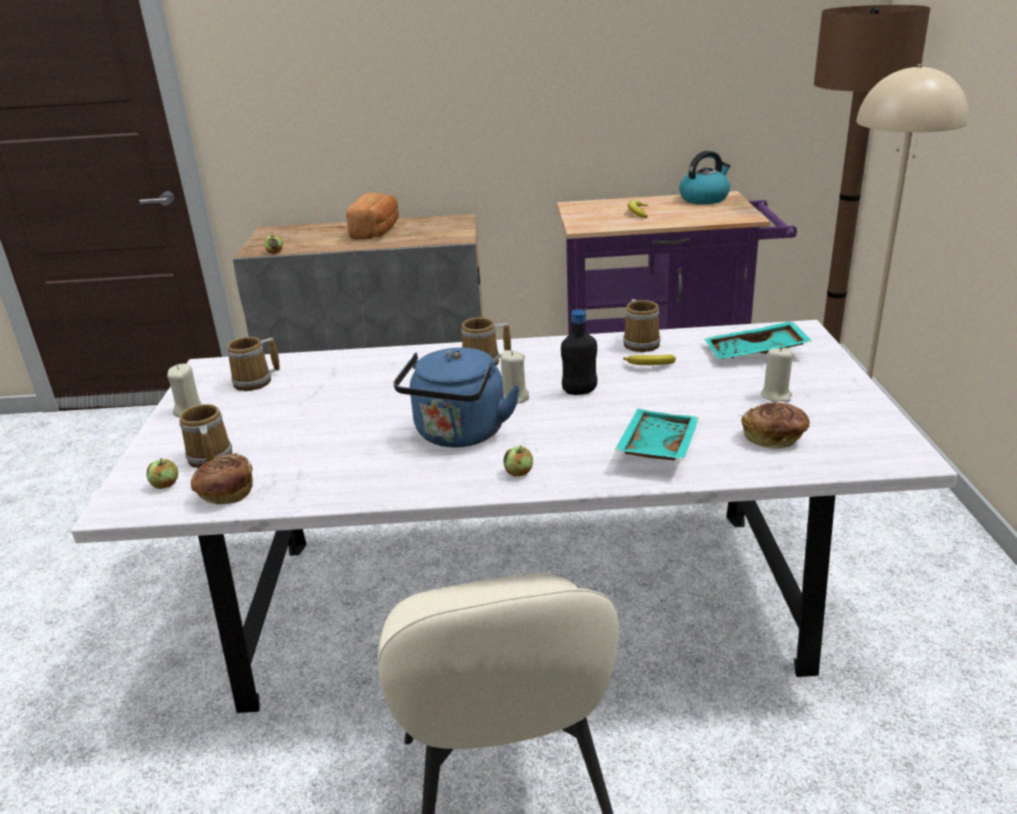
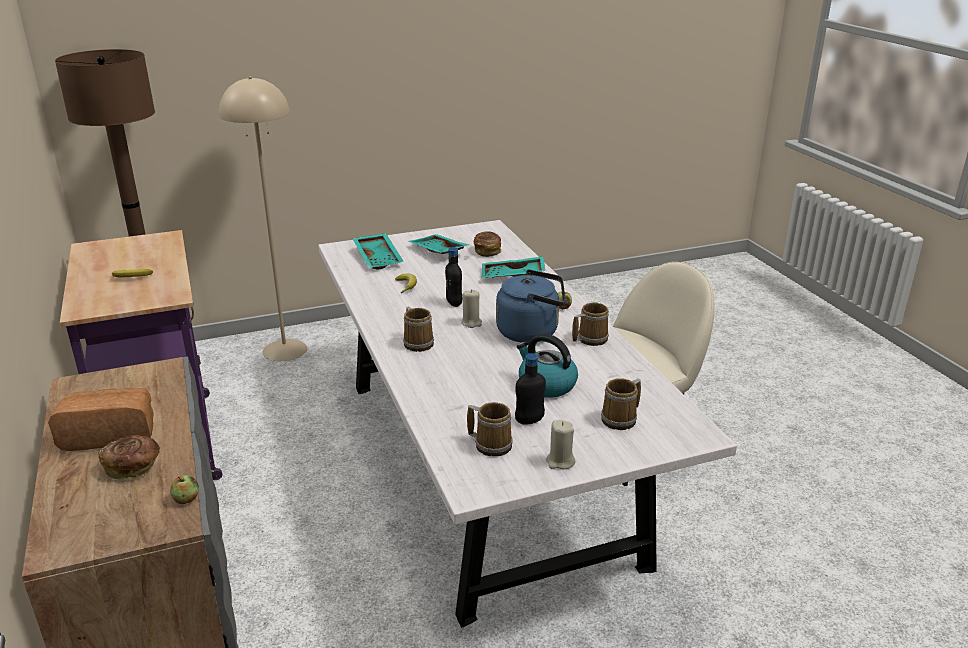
camera: 110 degrees left, 0 degrees up
(165, 485) = (663, 425): apple -> none
(226, 493) = (652, 396): bread -> bread (134, 468)
(269, 405) = (529, 421): none -> black bottle
(641, 343) = (369, 291): mug -> mug (590, 338)
(704, 198) = (94, 254): kettle -> kettle (546, 385)
(776, 395) = (437, 251): beige candle -> turquoise tray

